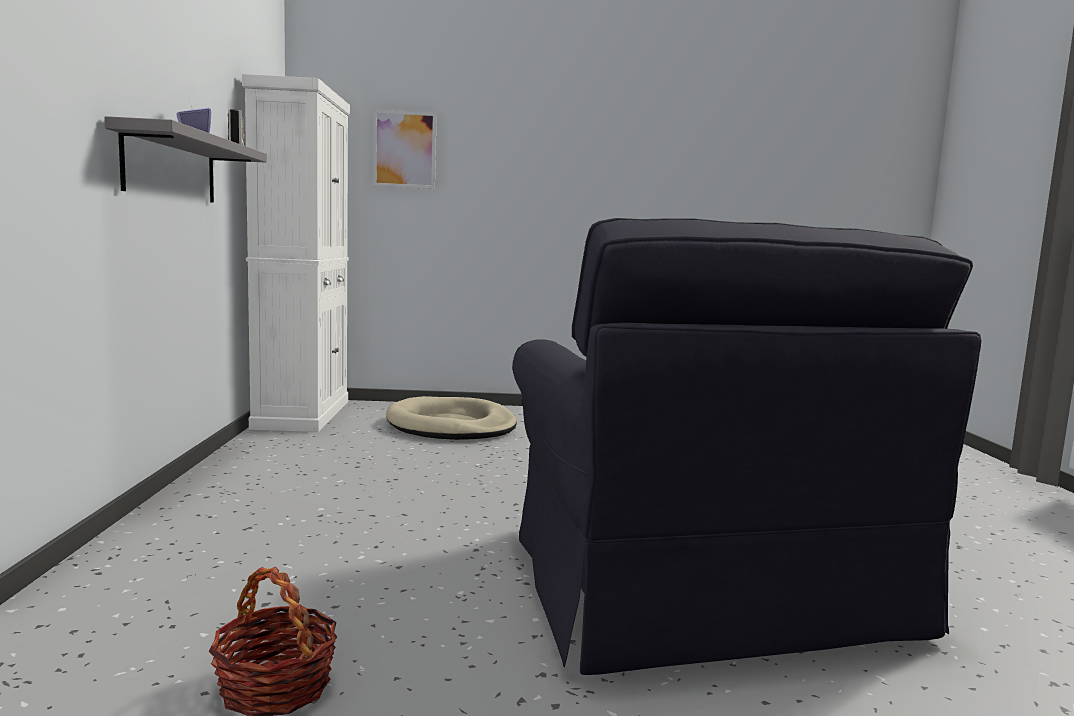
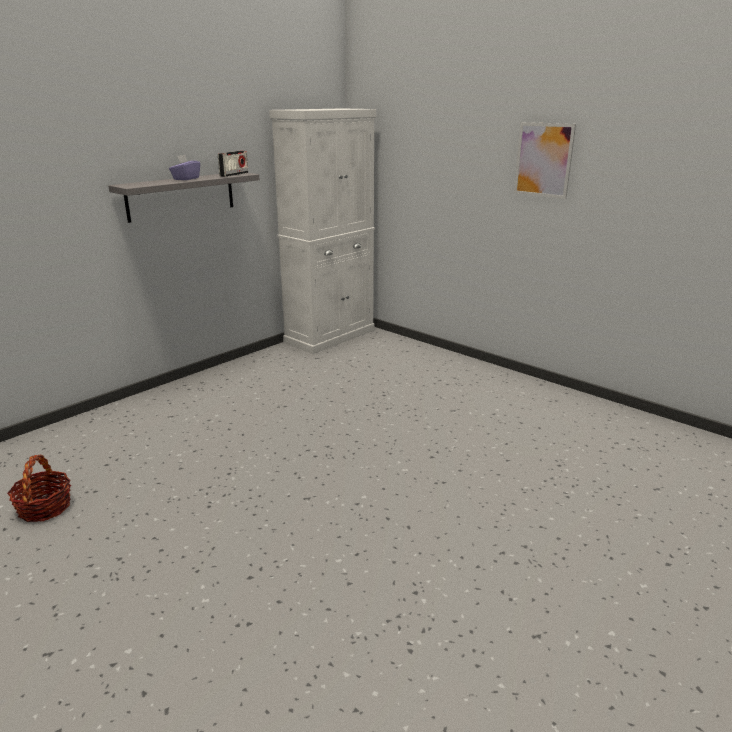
camera: 45 degrees right, 15 degrees up
(404, 149) = (413, 143): picture -> picture (543, 160)
(451, 426) = (396, 369): beige dog bed -> none
(693, 582) = (282, 551): black armchair -> none

